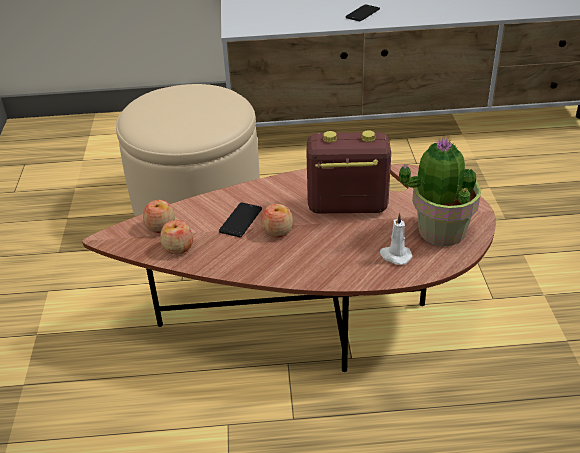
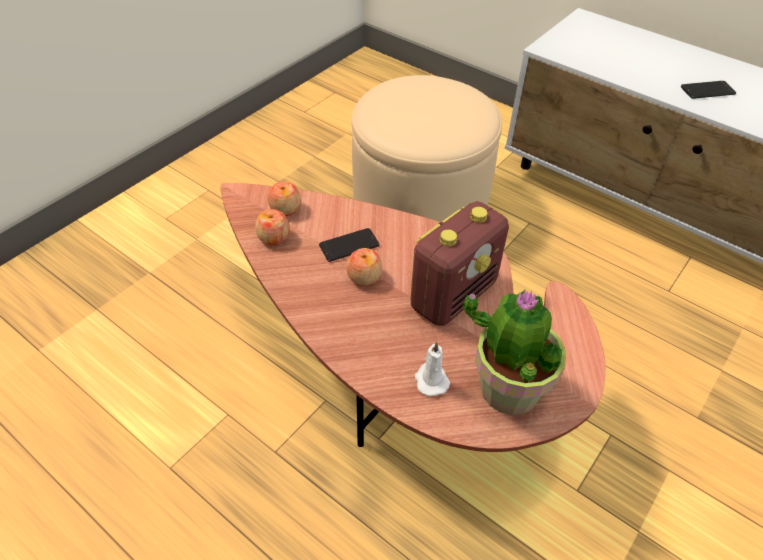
camera: 40 degrees right, 10 degrees up
(346, 206) = (453, 295): radio -> radio turned 90 degrees clockwise

